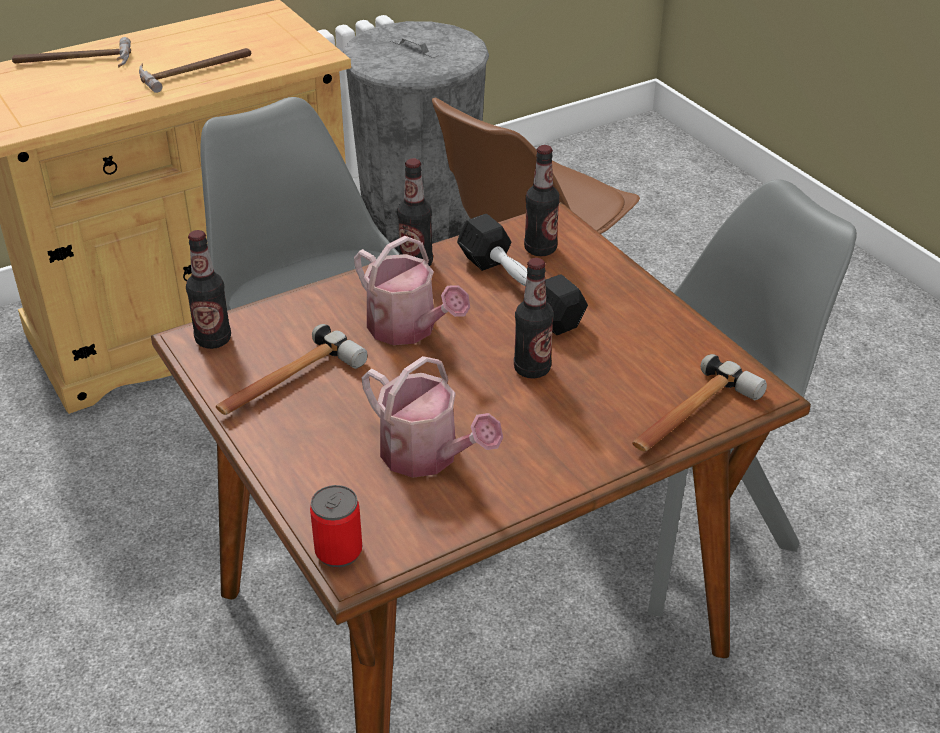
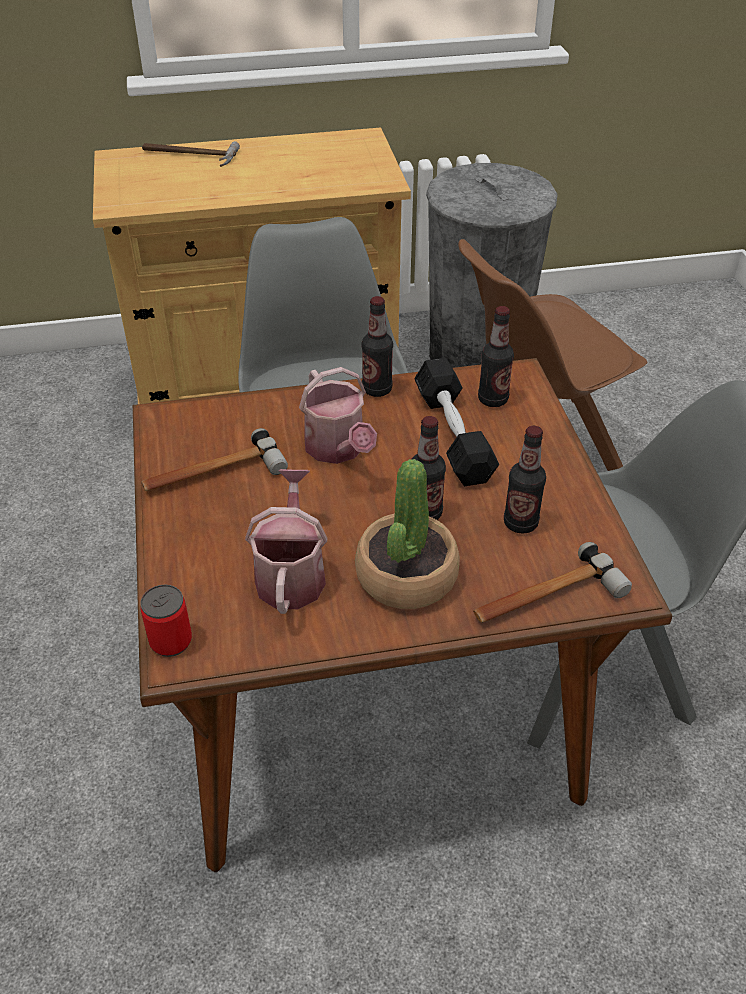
camera: 20 degrees right, 5 degrees up
(196, 70) = (279, 179): hammer -> none
(213, 340) = (176, 420): bottle -> bottle (520, 523)
(428, 457) = (291, 573): watering can -> watering can turned 150 degrees counterclockwise
(545, 430) = (406, 575): none -> potted plant

